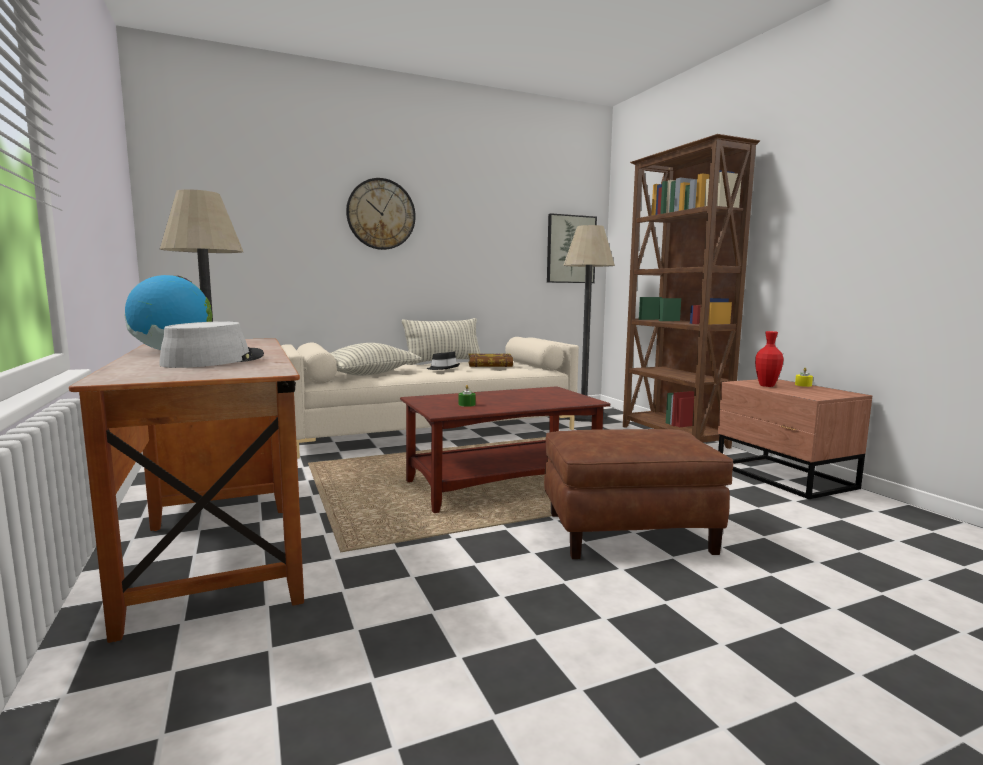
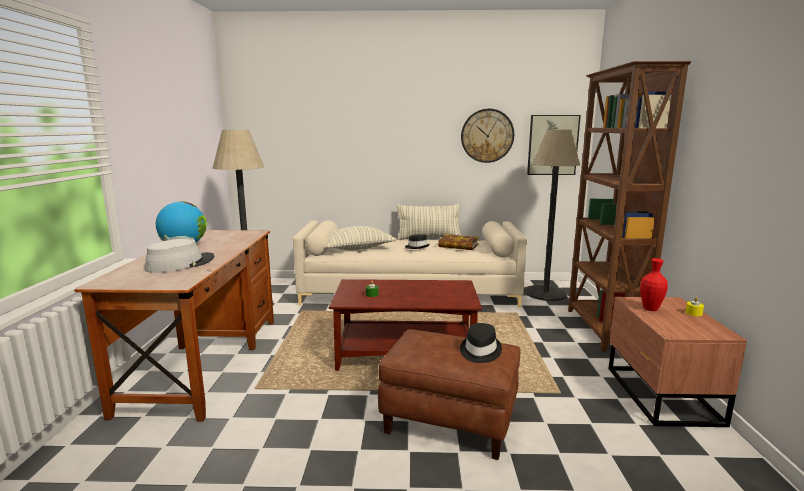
camera: 25 degrees right, 5 degrees up
(381, 214) = (384, 124): wall clock -> wall clock (487, 136)
(663, 434) = (479, 351): none -> black hat

